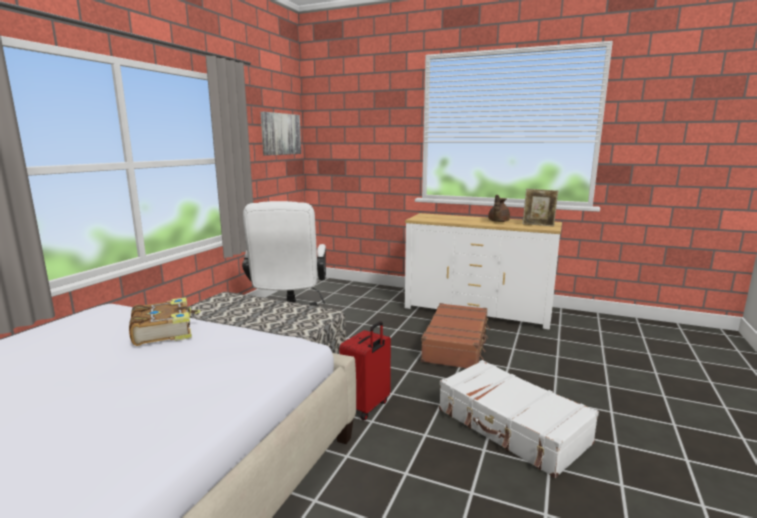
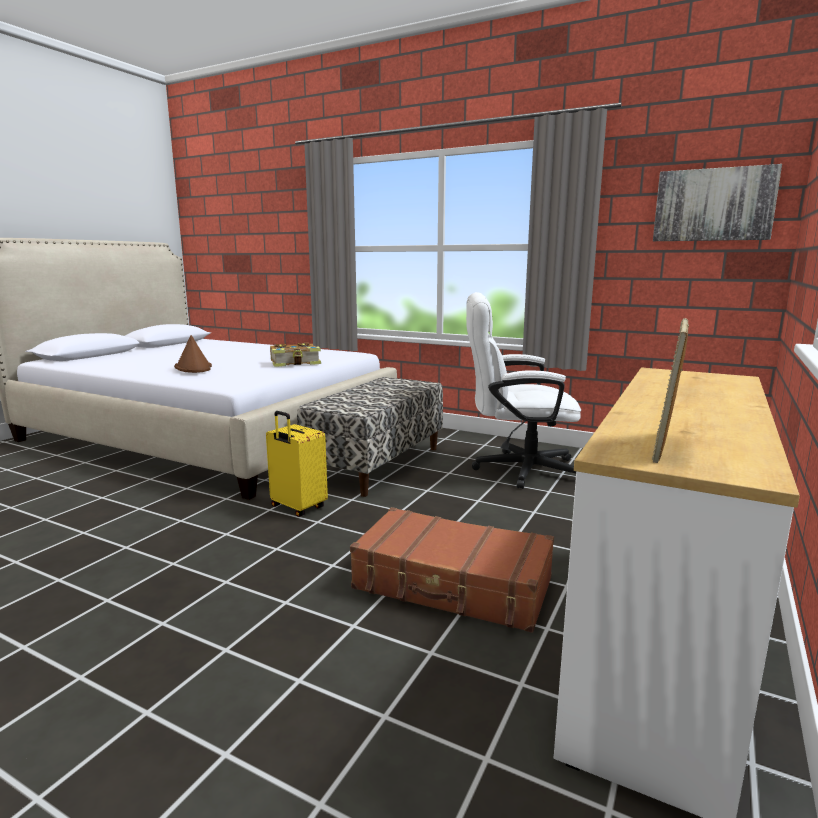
camera: 95 degrees right, 0 degrees up
(169, 392) = (193, 367): none -> brown hat
(366, 406) = (297, 508): red suitcase -> yellow suitcase
(498, 221) = (690, 417): brown teapot -> none
(511, 427) = (194, 590): white suitcase -> none

